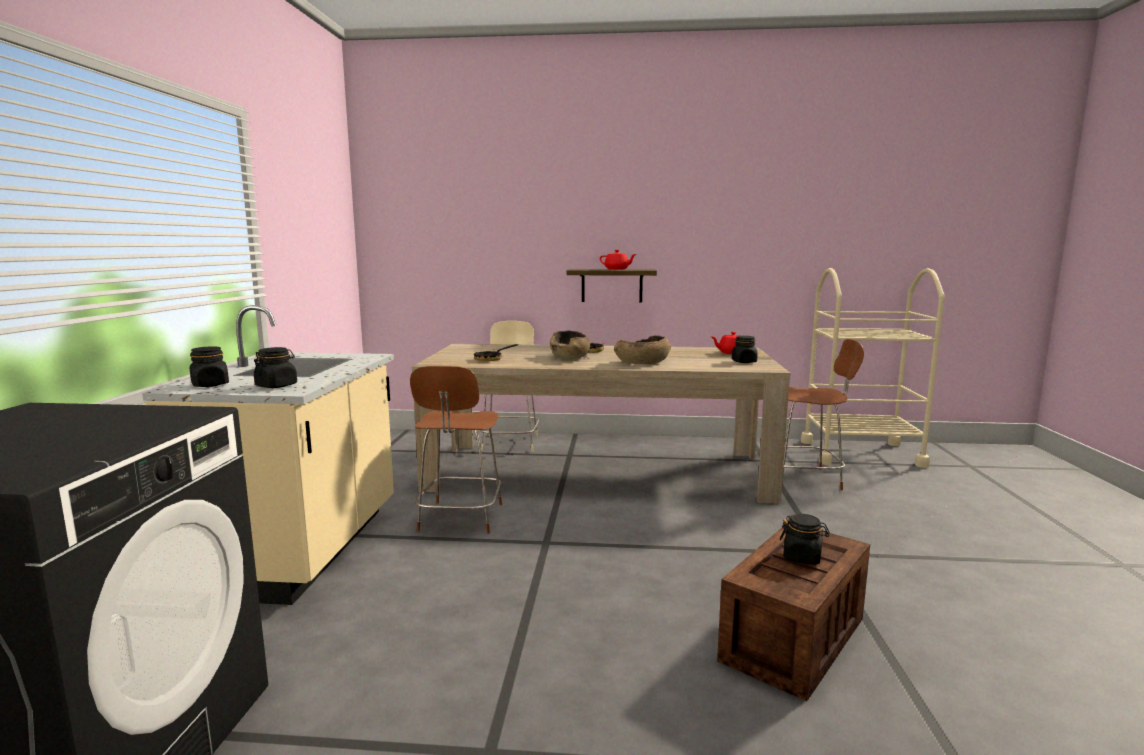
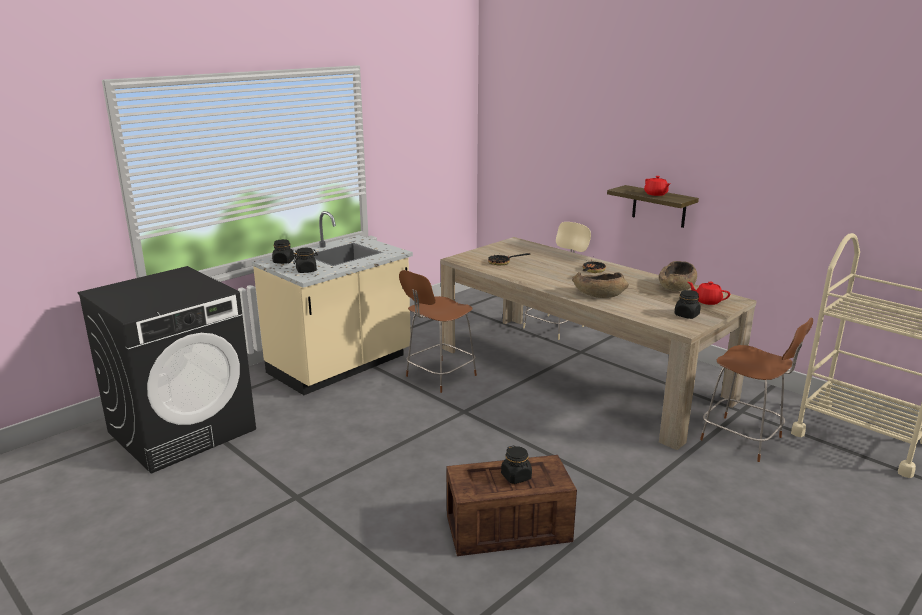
camera: 40 degrees right, 10 degrees up
(570, 357) = (560, 274): brown bowl -> brown bowl (677, 287)

